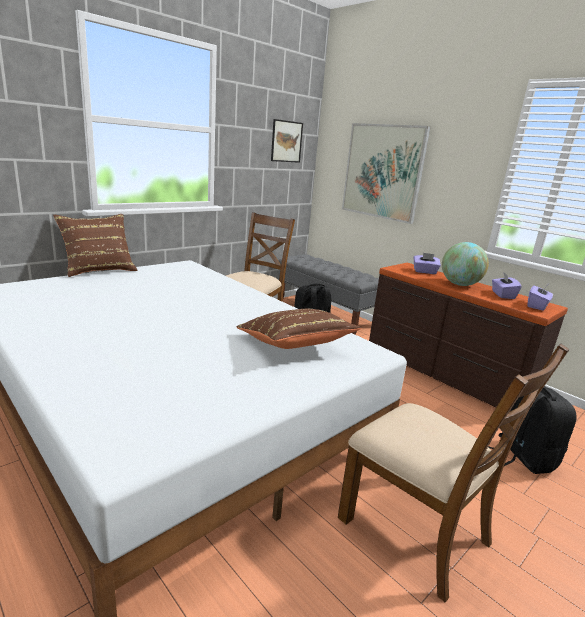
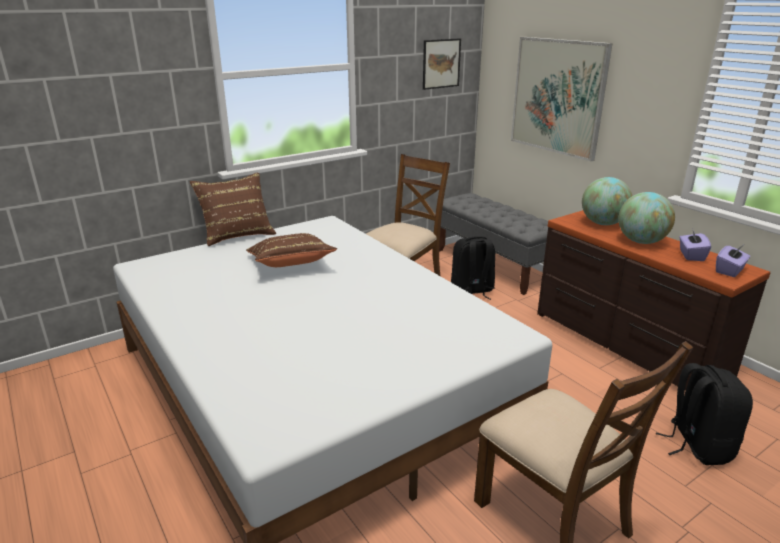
camera: 10 degrees right, 5 degrees up
(294, 345) = (432, 326): brown pillow -> brown pillow (291, 265)
(424, 272) = (603, 223): purple tissue box -> globe

